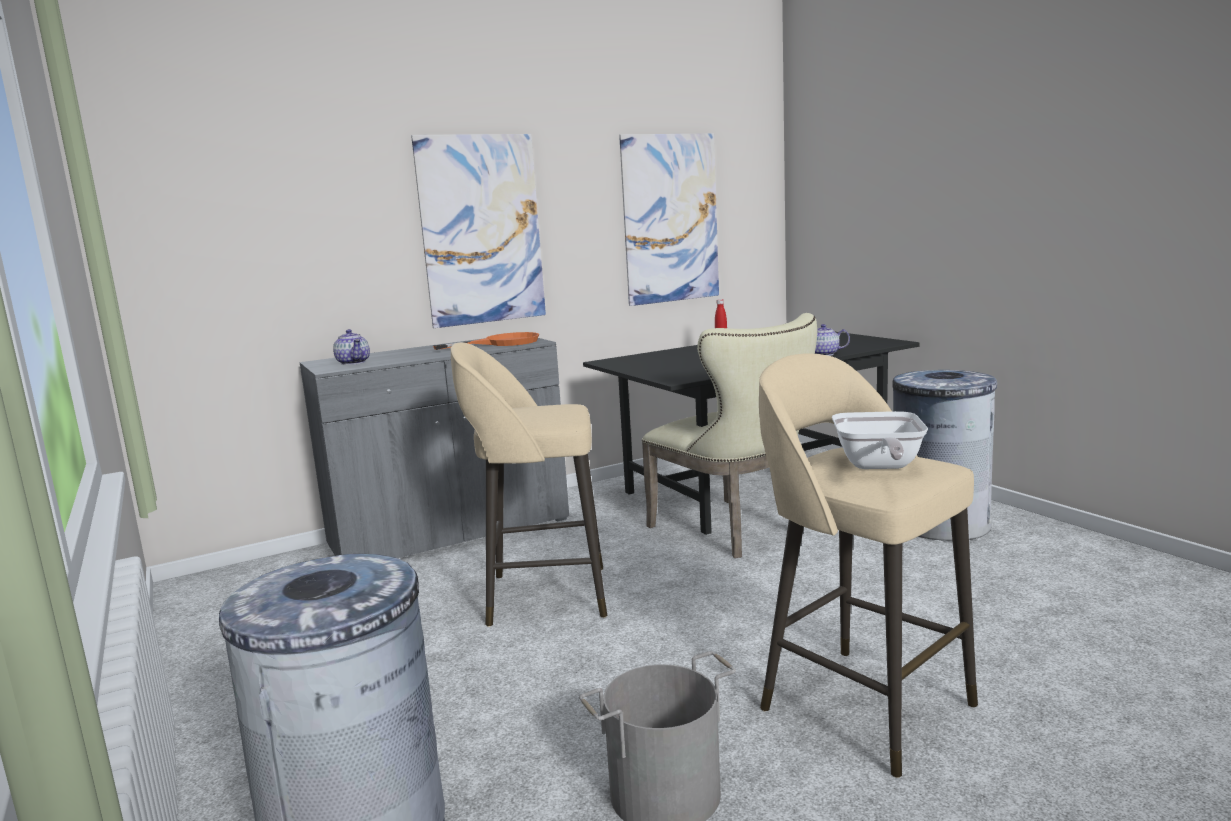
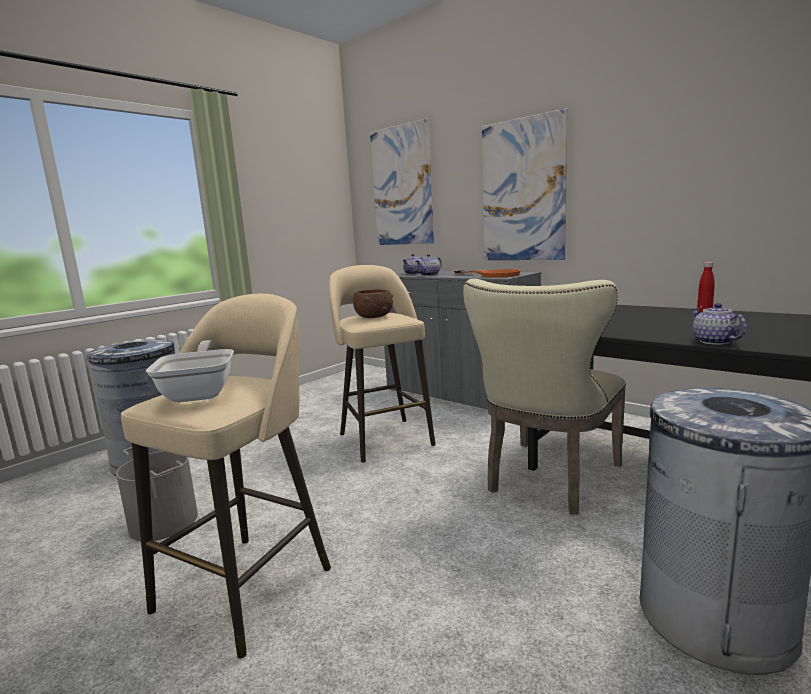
camera: 70 degrees right, 0 degrees up
(403, 358) = (429, 275): none -> teapot
(532, 413) = (374, 316): none -> brown bowl
(671, 219) = (716, 172): picture -> picture (402, 186)
(878, 467) = (201, 392): frying pan -> frying pan turned 90 degrees clockwise

